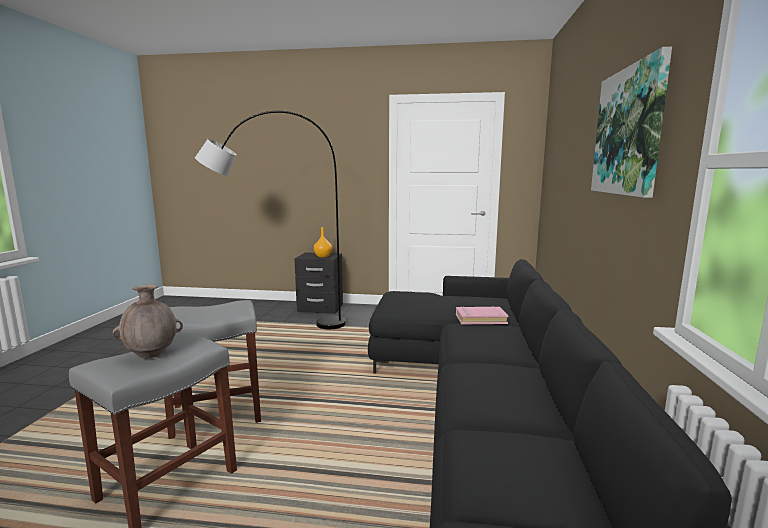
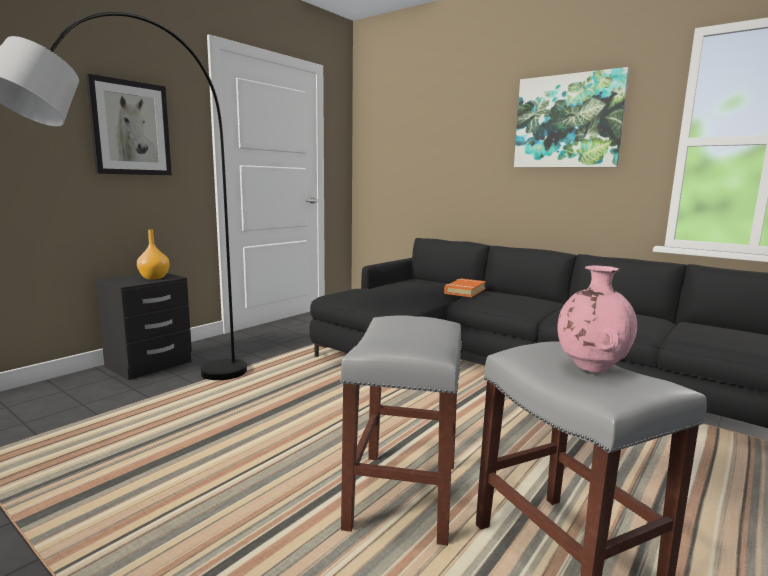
camera: 60 degrees left, 0 degrees up
(152, 355) = (590, 368): brown vase -> pink vase
(332, 165) = (130, 128): none -> picture
(480, 319) = (464, 291): pink book -> orange book

